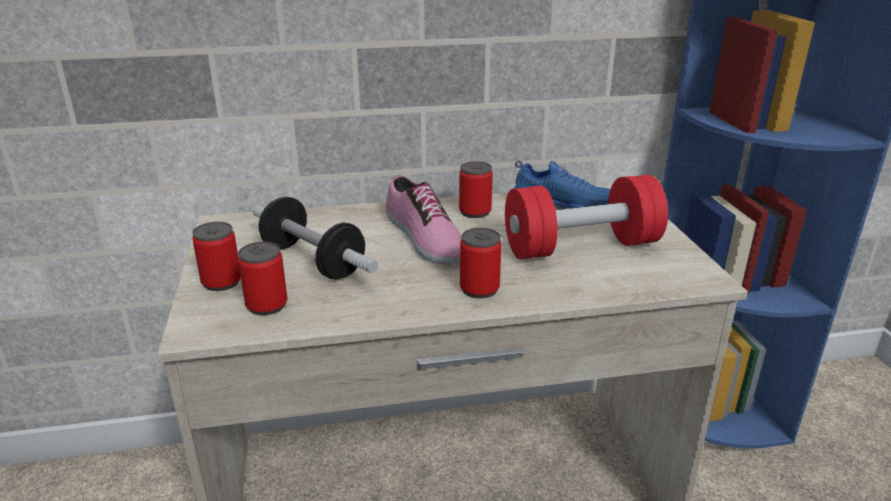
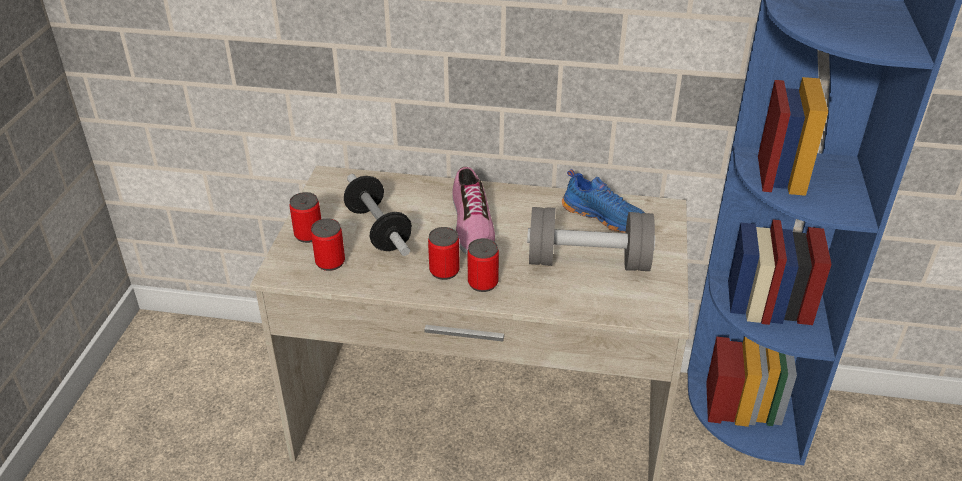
camera: 20 degrees right, 10 degrees up
(475, 212) = (527, 205): can -> can (444, 271)
(581, 247) = (588, 261): red dumbbell -> grey dumbbell

